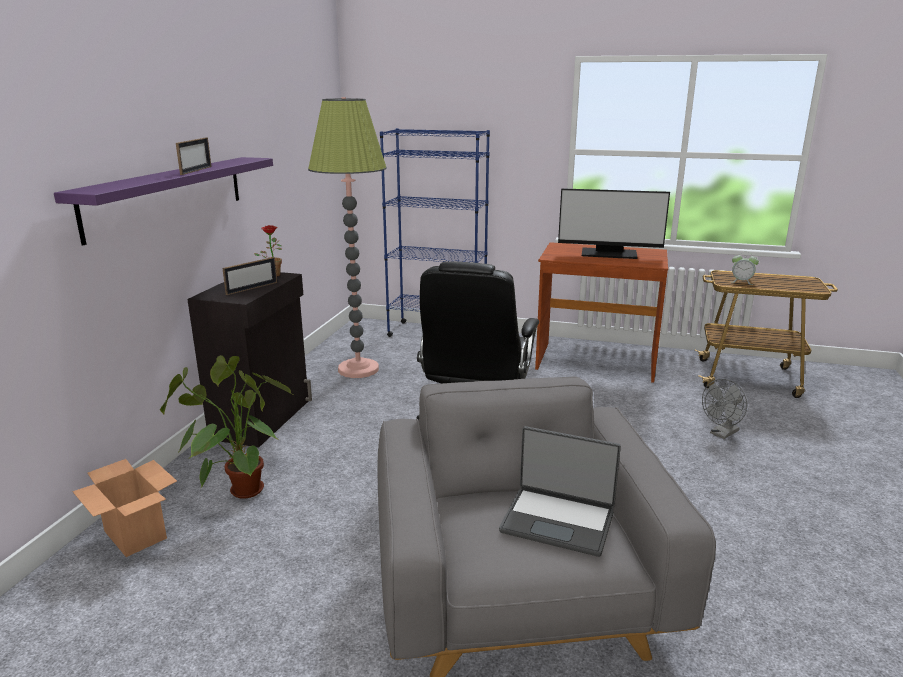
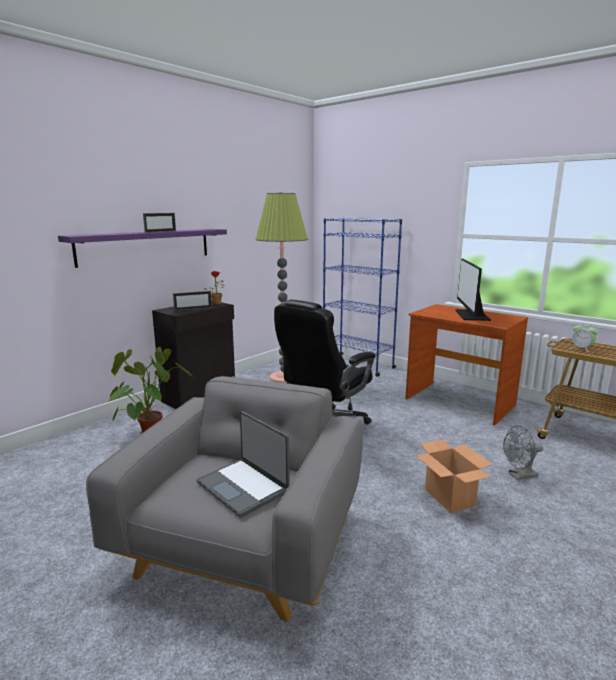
camera: 25 degrees right, 5 degrees down
(136, 535) = (76, 443): cardboard box -> cardboard box (450, 497)
(609, 254) = (471, 315): monitor -> monitor turned 60 degrees clockwise

